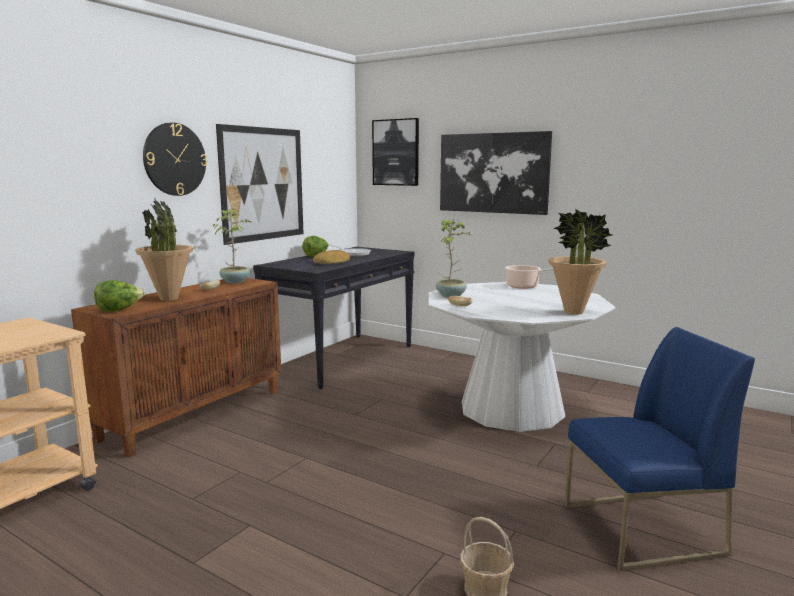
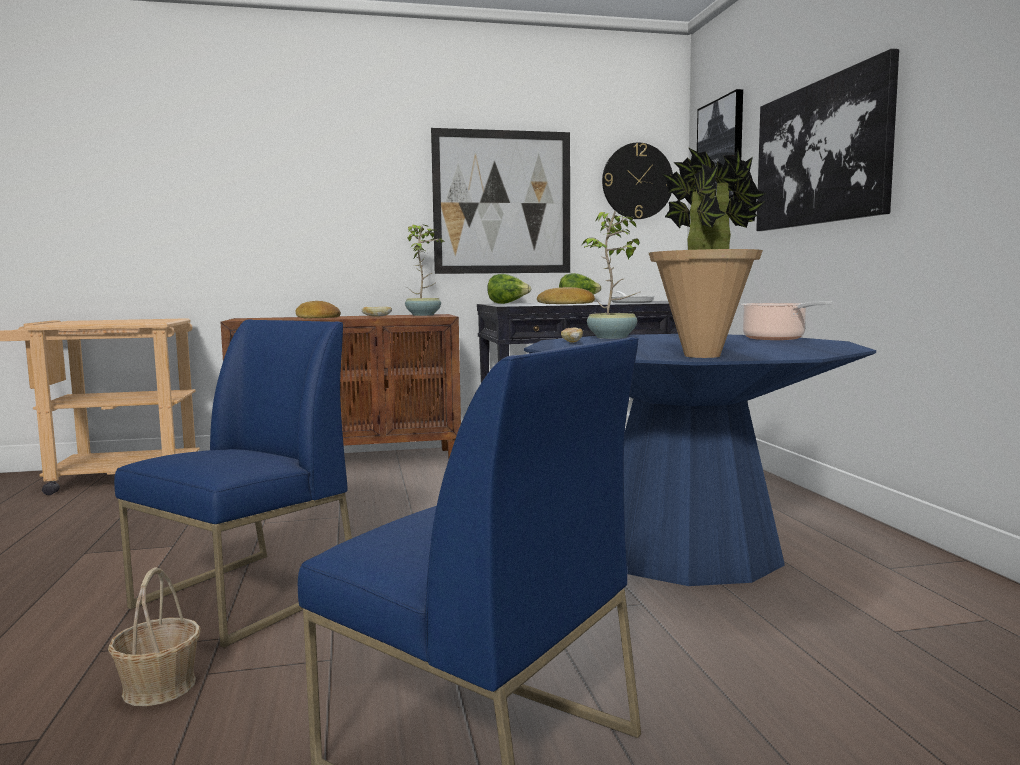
camera: 45 degrees right, 5 degrees down
(119, 310) = (250, 319): lettuce -> lettuce (507, 303)
(169, 298) = (316, 318): potted plant -> bread
(174, 159) = (370, 170): wall clock -> wall clock (637, 181)
(393, 527) = (246, 596): none -> blue chair
(511, 409) = (685, 548): white dining table -> blue dining table

